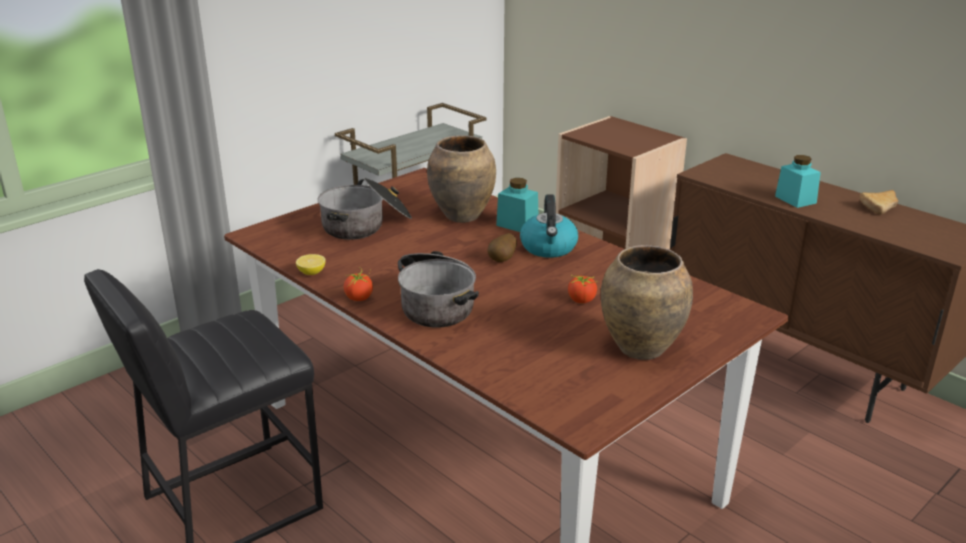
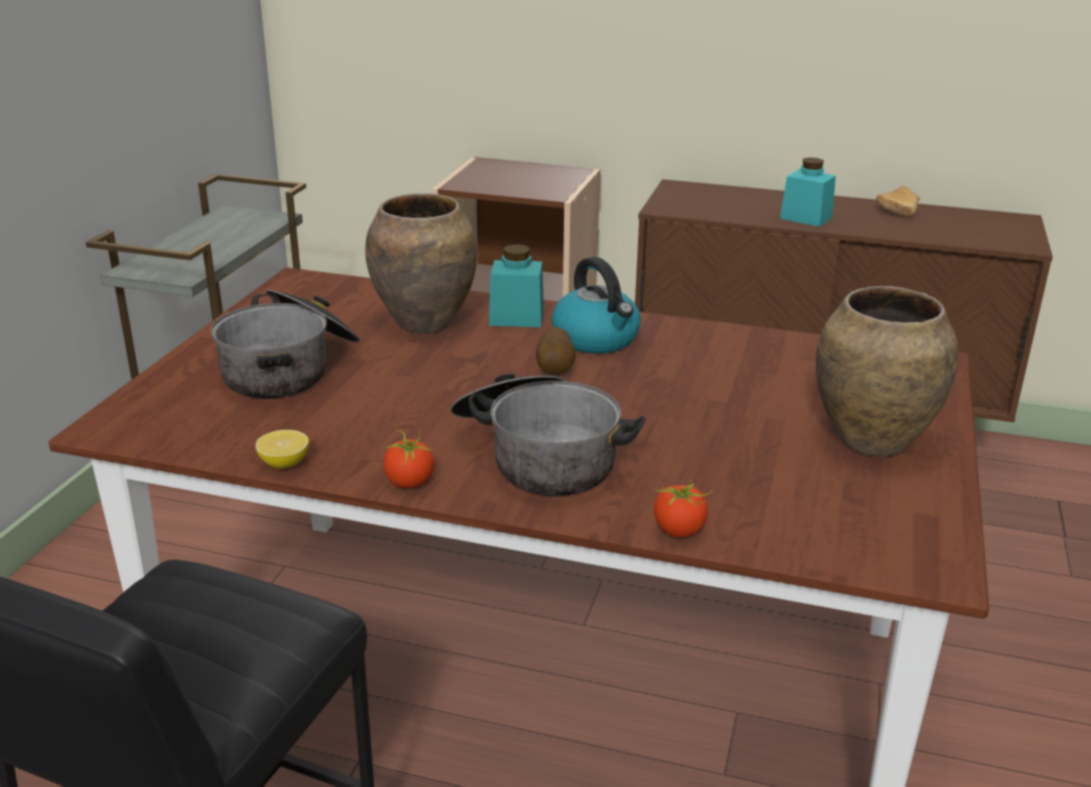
camera: 30 degrees left, 0 degrees up
(582, 300) = (724, 398): tomato -> tomato (680, 530)

